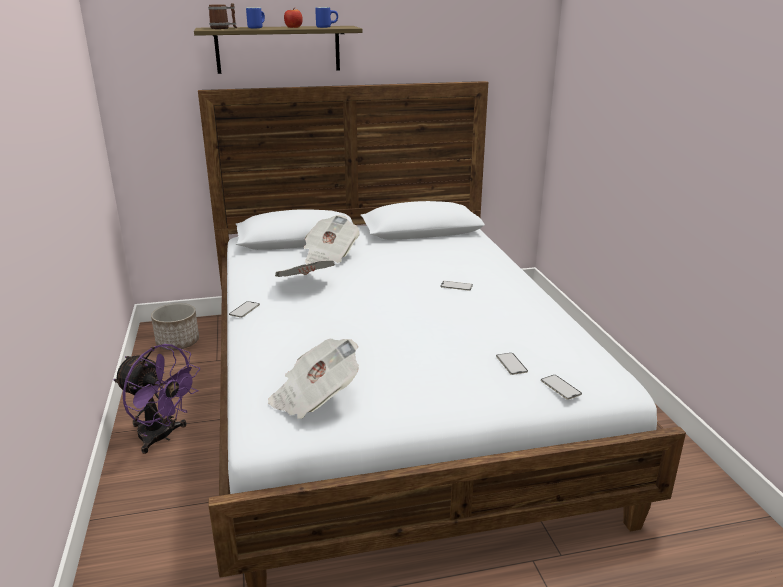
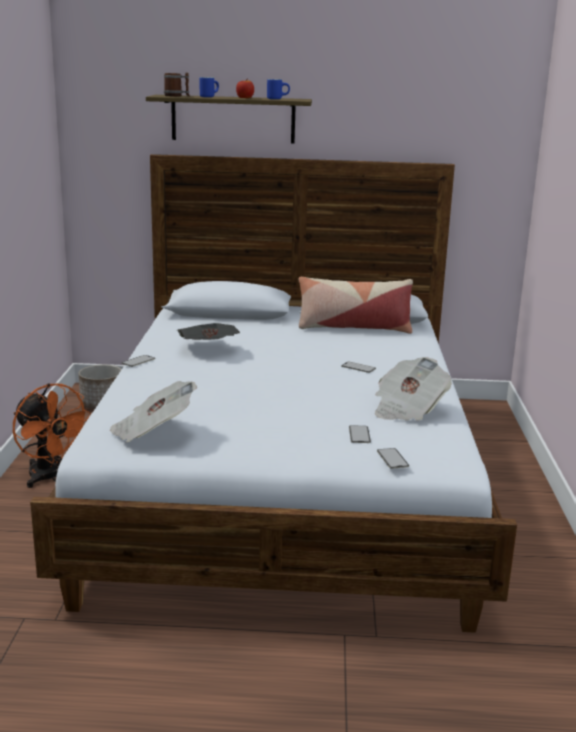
camera: 15 degrees right, 5 degrees down
(162, 437) = (50, 477): purple fan -> orange fan
(329, 255) = (250, 328): newspaper -> newspaper (407, 409)
(421, 242) = (353, 327): none -> pillow

